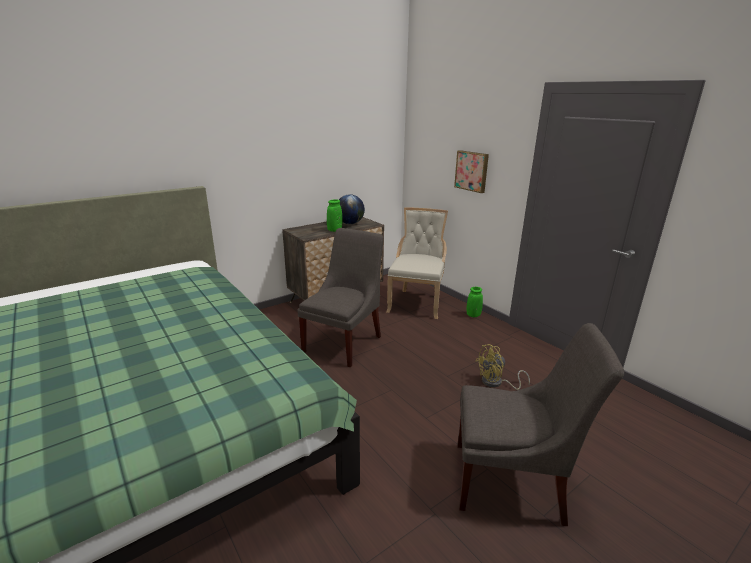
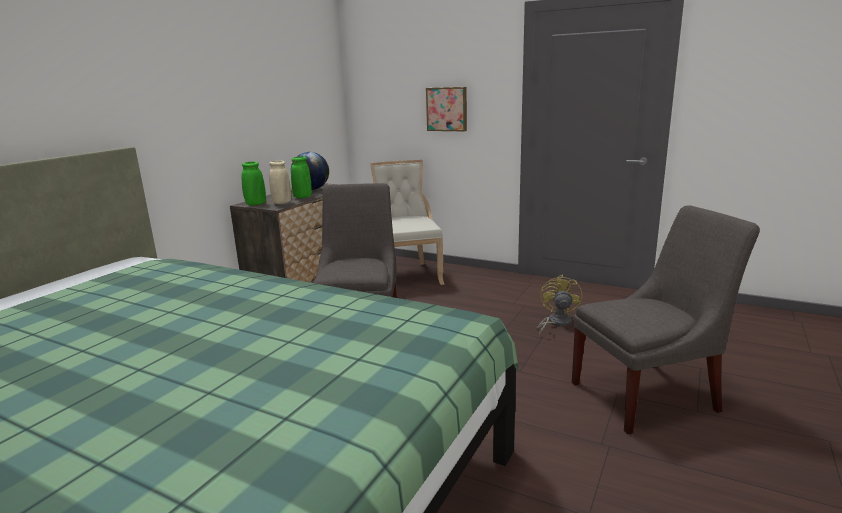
camera: 25 degrees left, 5 degrees down
(315, 233) = (282, 203): none -> beige vase
(473, 315) = (477, 273): green vase -> green vase (256, 204)
(496, 383) = (556, 323): yellow fan -> yellow fan turned 150 degrees clockwise

